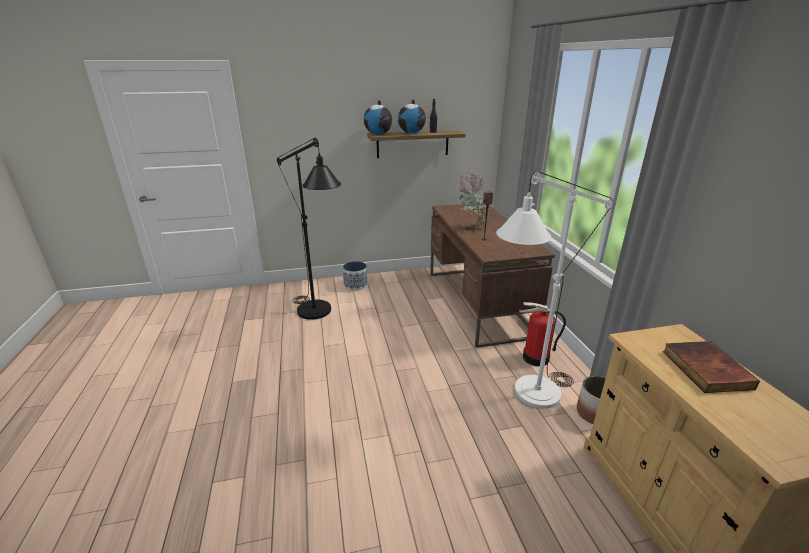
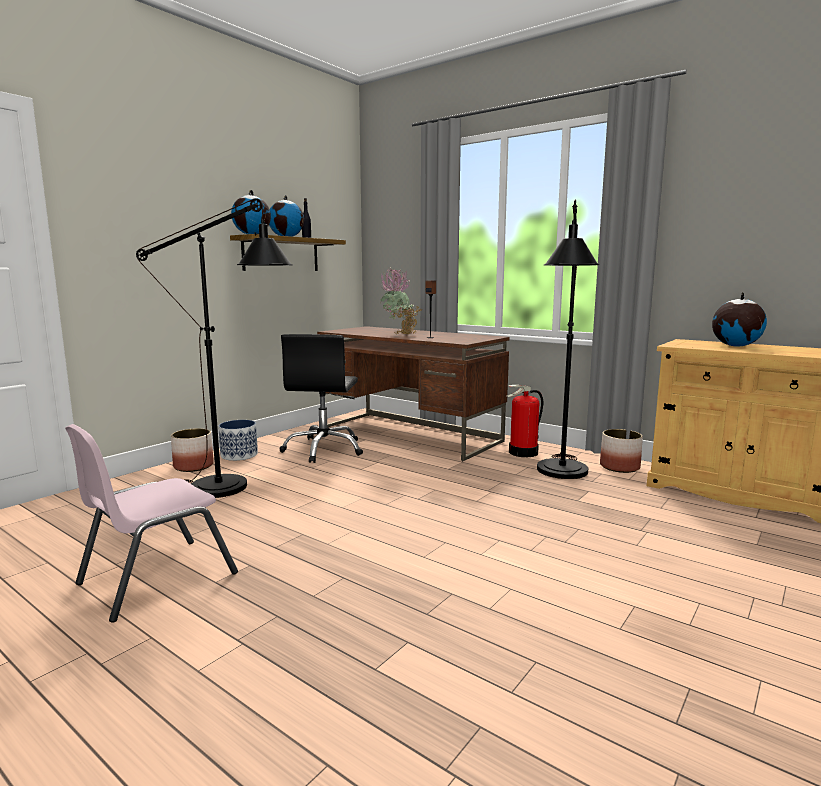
camera: 40 degrees left, 15 degrees down
(217, 366) = (156, 578): none -> pink chair
(324, 286) = (194, 466): none -> planter
(405, 298) = (324, 449): none -> black office chair
(527, 397) = (561, 475): white floor lamp -> black floor lamp
(704, 369) = (735, 346): book -> globe

